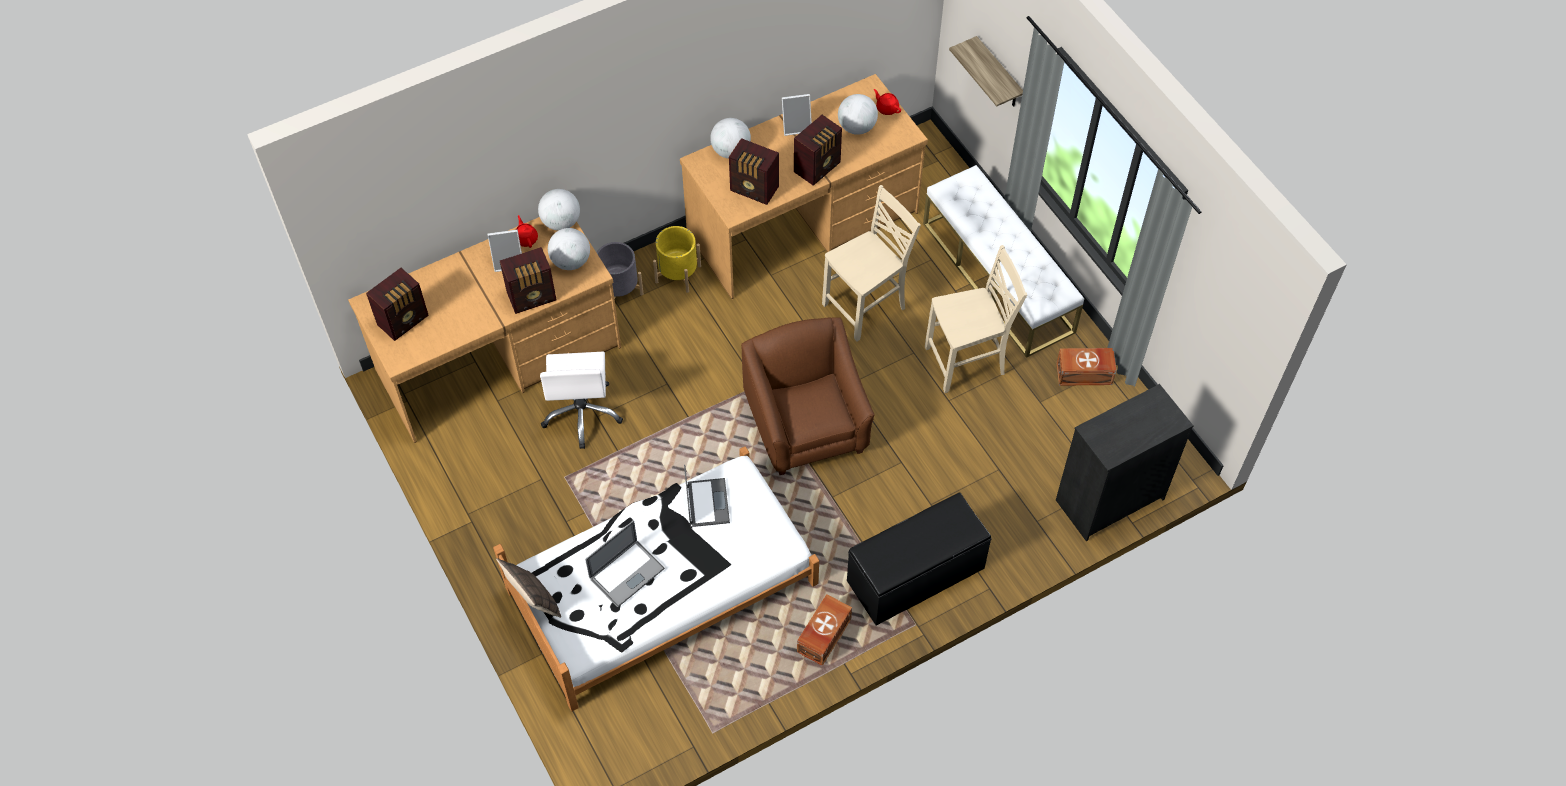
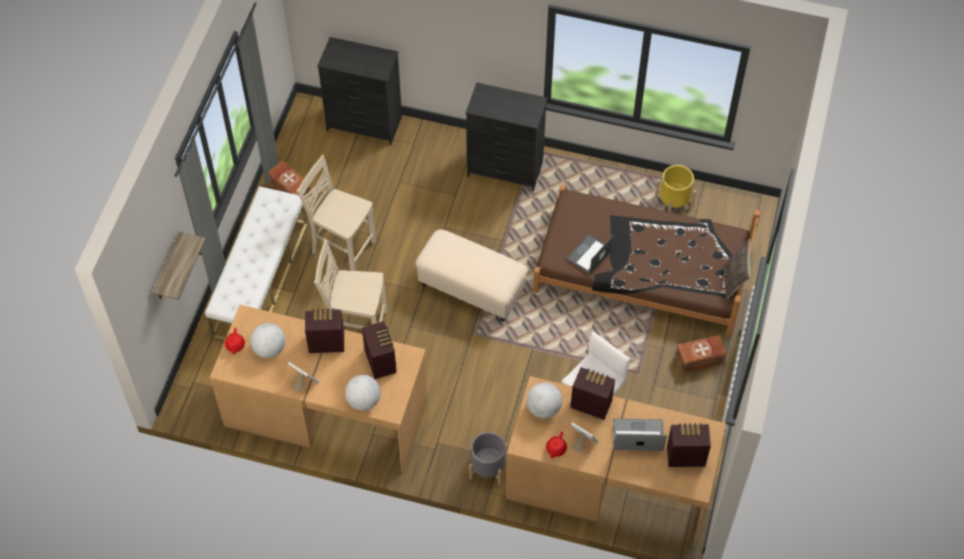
camera: 135 degrees left, 0 degrees up
(561, 222) = (522, 442): globe -> none
(626, 573) = (670, 253): laptop -> laptop (638, 435)
(662, 586) = (643, 270): white bed -> brown bed
(678, 274) = (440, 447): yellow planter -> yellow planter (673, 202)
(806, 425) = (471, 288): brown armchair -> beige ottoman
(822, 636) = (584, 180): brown storage box -> brown storage box (700, 360)
(916, 575) = (505, 169): black bench -> black dresser

